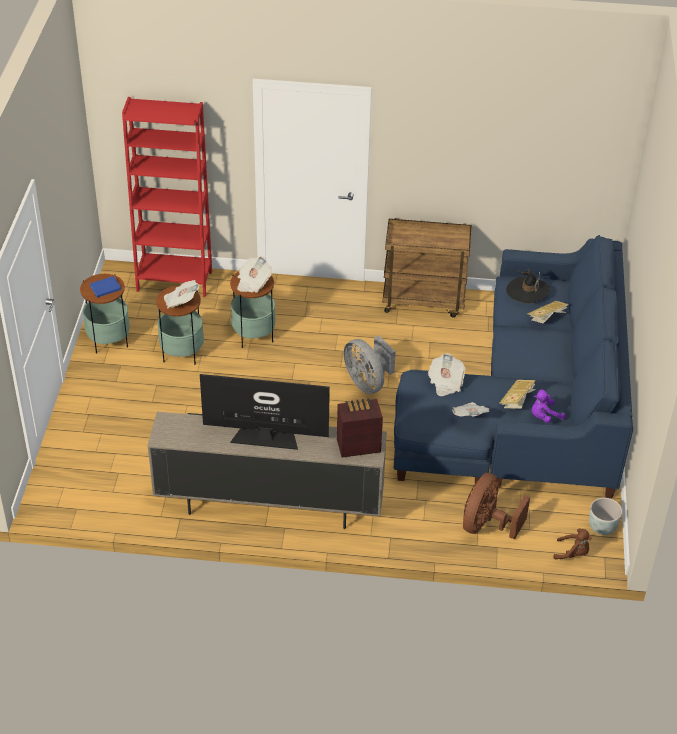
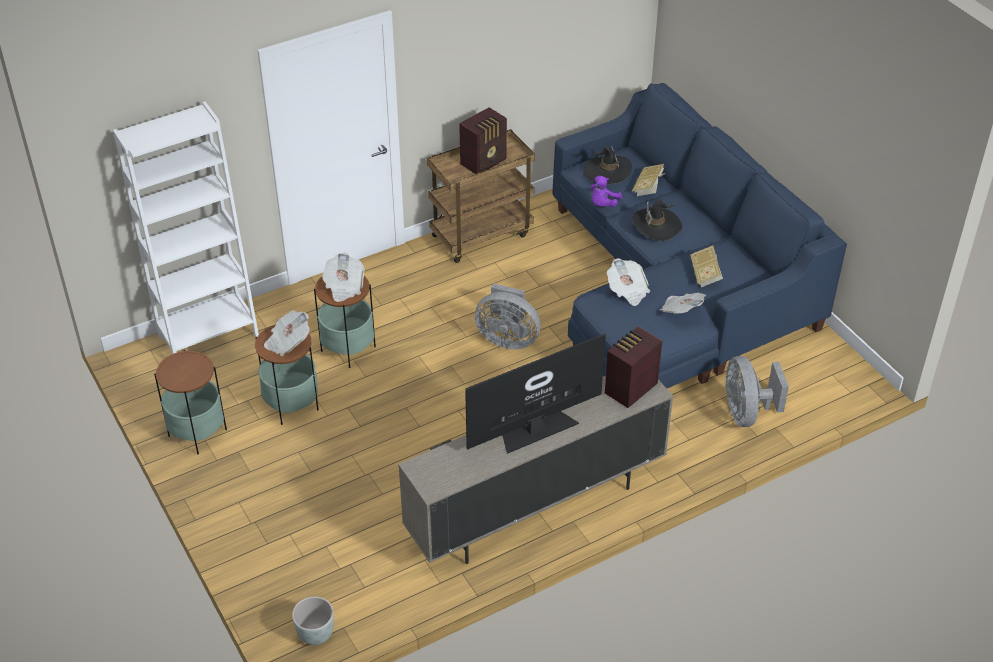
camera: 35 degrees left, 0 degrees up
(104, 288) = (187, 369): blue book -> none
(174, 281) = (208, 336): red bookcase -> white bookcase
(430, 240) = (484, 162): none -> radio
(486, 525) = (746, 413): brown fan -> grey fan
(522, 348) = (656, 225): none -> black hat
(544, 416) = (741, 277): purple plush toy -> purple plush toy (603, 204)
(573, 553) = (840, 396): brown plush toy -> none
(602, 528) = (840, 360): grey planter -> grey planter (316, 634)

